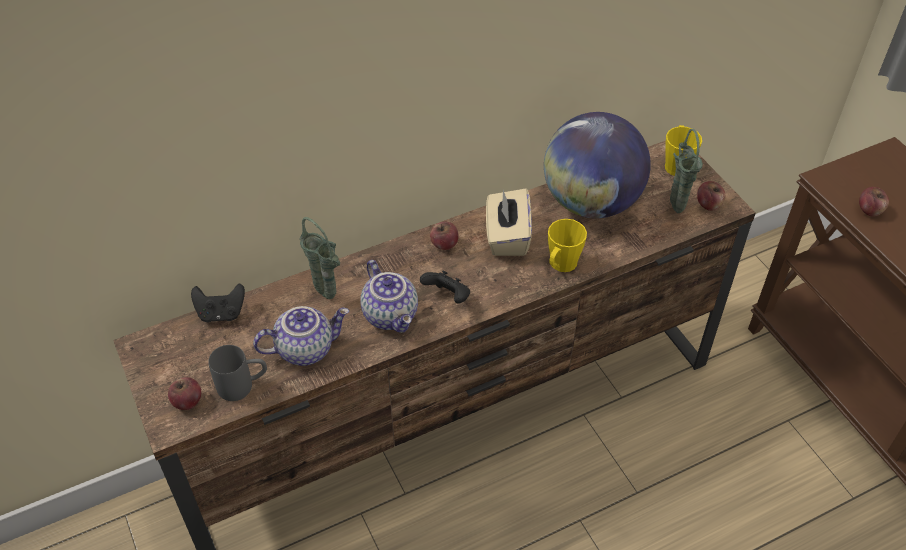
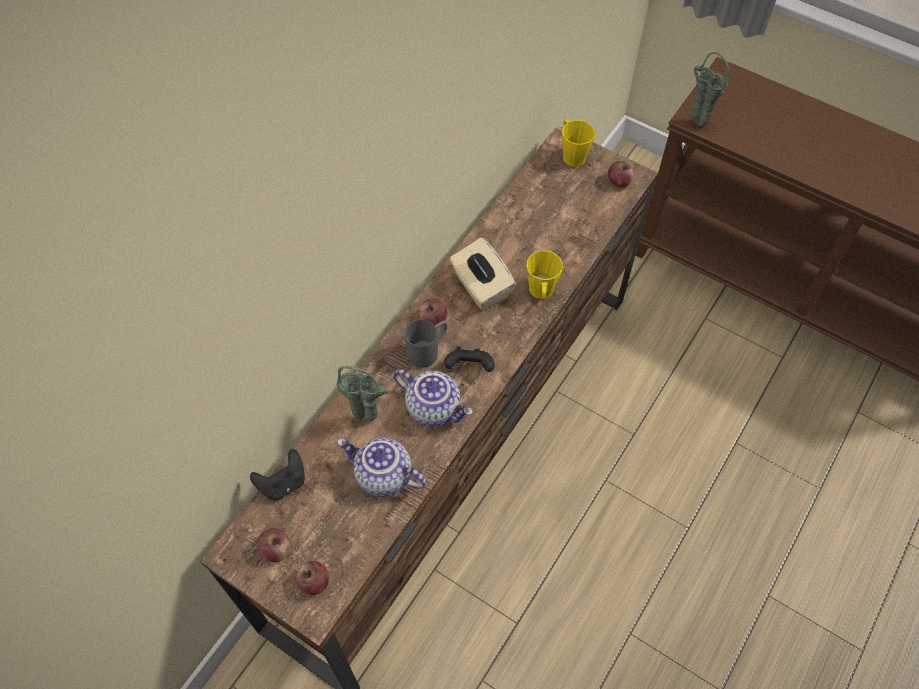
camera: 30 degrees left, 10 degrees up
(243, 385) = (353, 540): grey mug -> grey mug (428, 350)
(305, 348) = (382, 477): teapot -> teapot turned 105 degrees counterclockwise
(591, 202) = (527, 222): globe -> none
(674, 207) = (595, 196): green vase -> green vase (695, 122)
(869, 210) = (738, 132): apple -> apple (276, 550)

